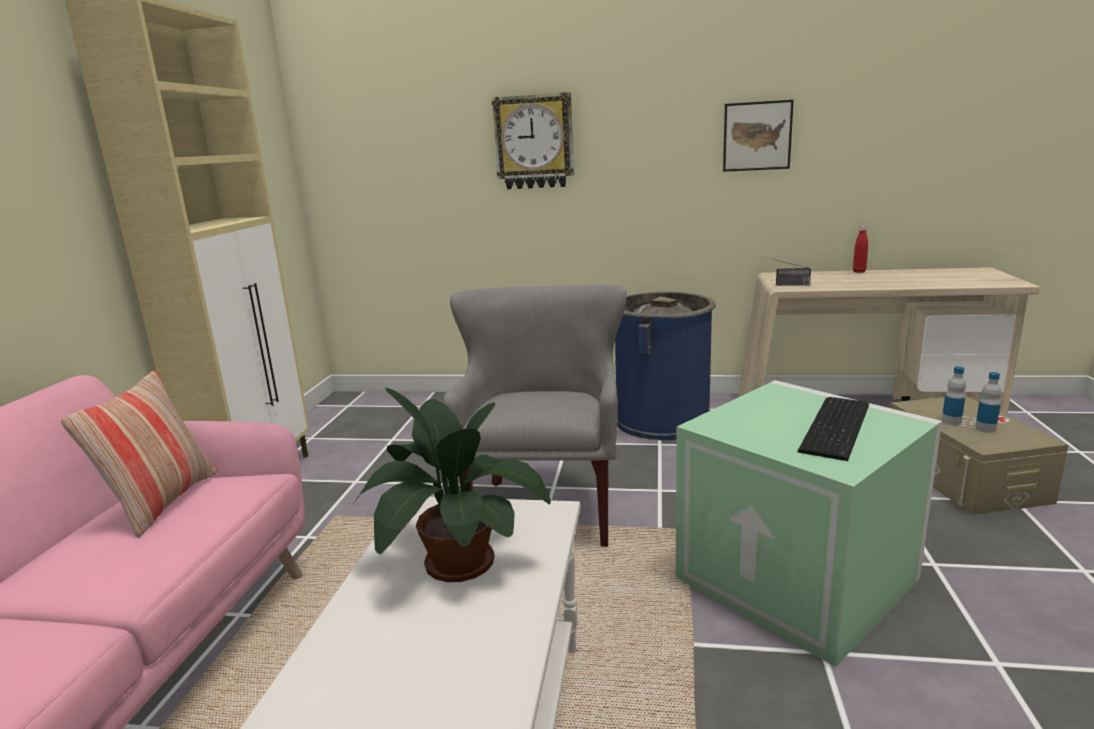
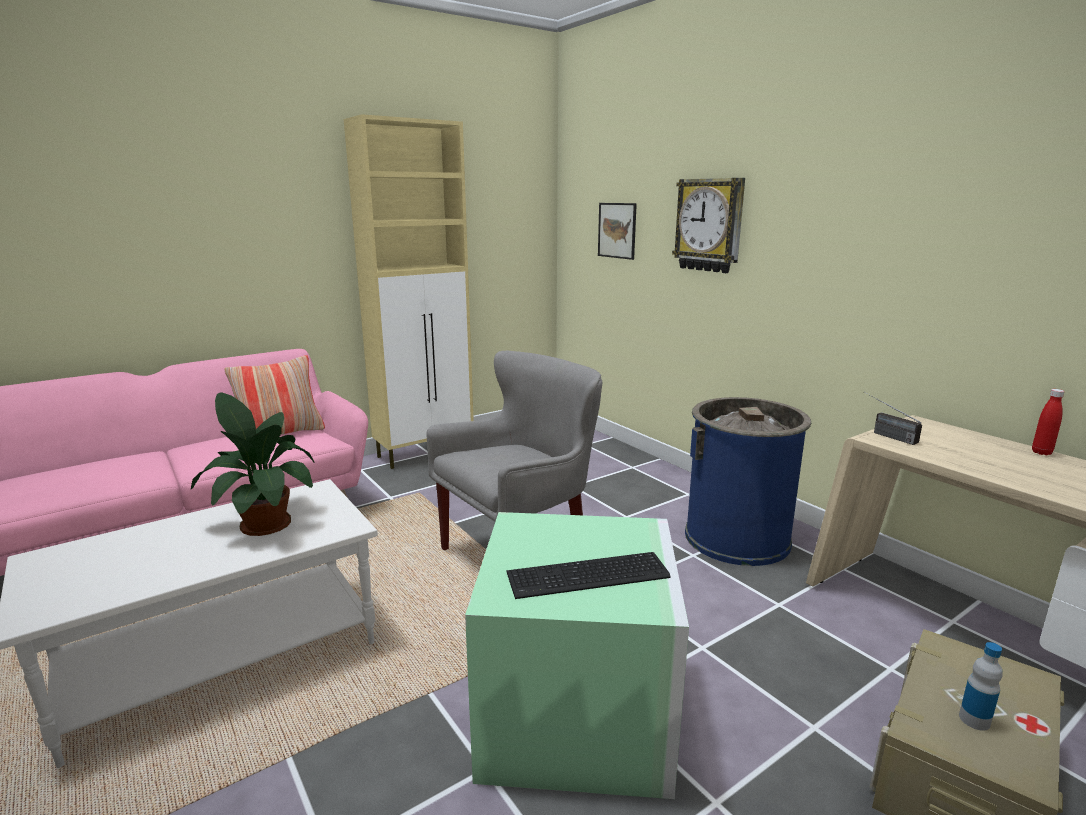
camera: 45 degrees right, 0 degrees up
(757, 136) = (934, 244): picture -> picture (617, 230)
(951, 421) = (947, 687): bottle -> none

